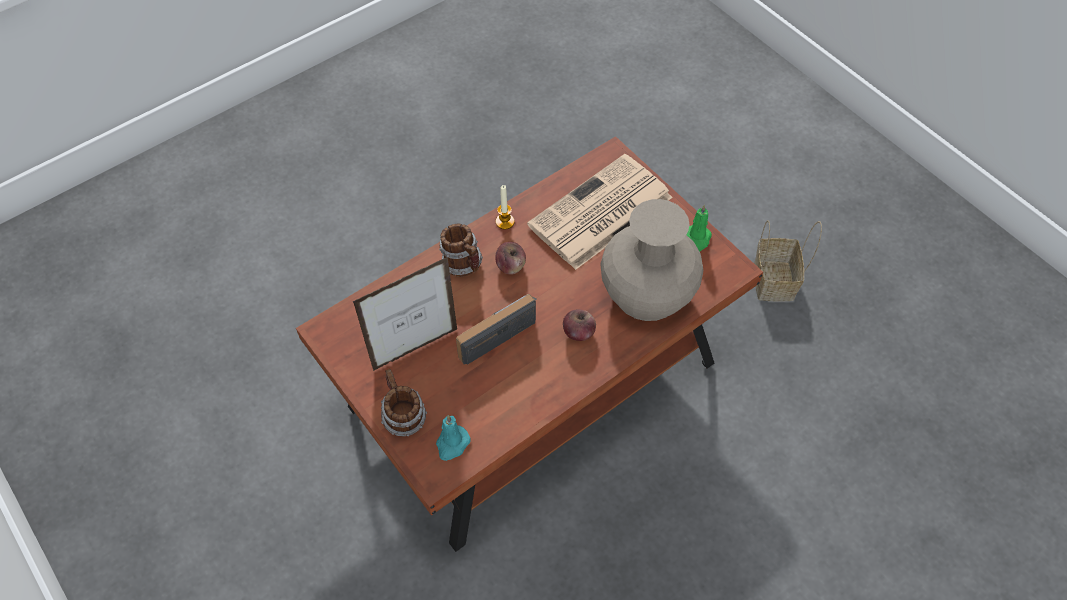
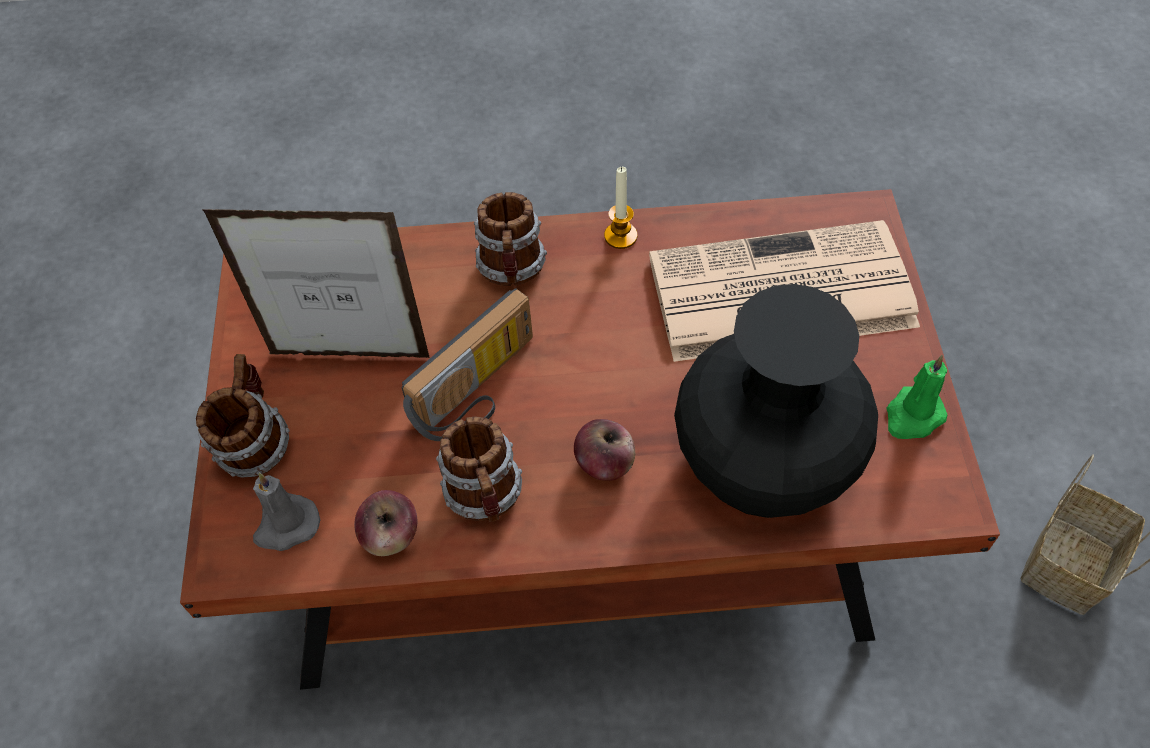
camera: 35 degrees right, 0 degrees up
(452, 444) = (286, 526): turquoise candle -> grey candle
(495, 331) = (480, 391): radio -> radio turned 135 degrees clockwise
(510, 266) = (579, 305): apple -> apple (391, 535)
(536, 377) = (486, 496): none -> mug
(647, 292) = (764, 459): beige vase -> black vase

